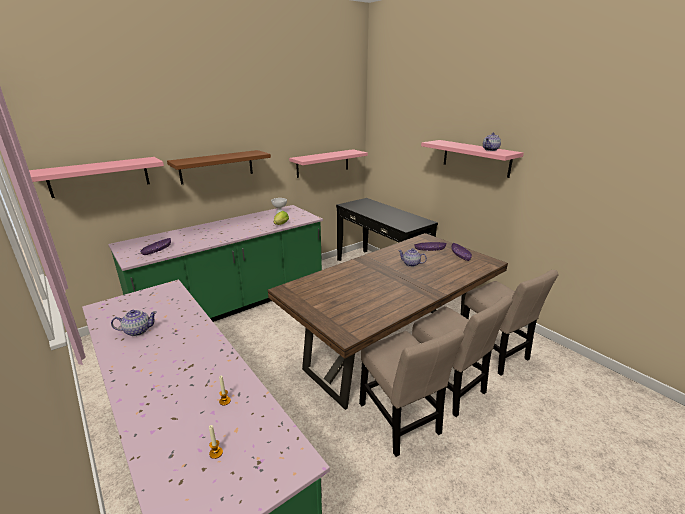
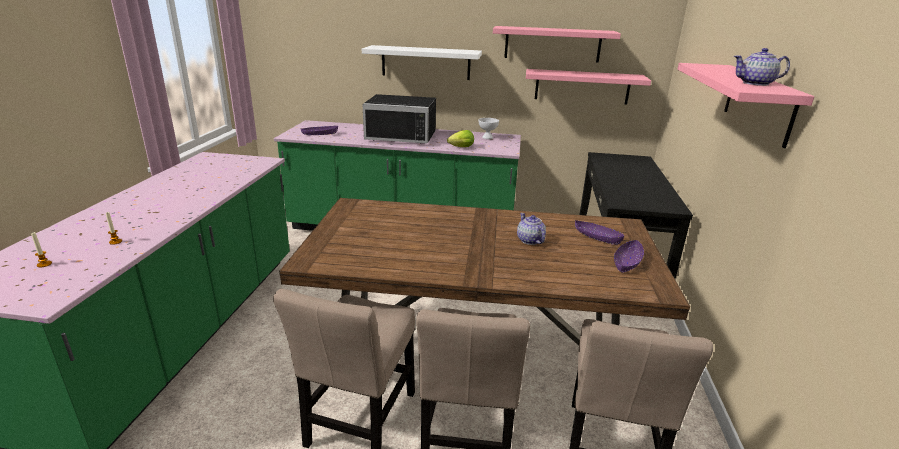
camera: 45 degrees right, 0 degrees up
(100, 177) = (308, 51): pink shelf -> pink shelf (552, 44)
(137, 331) = (187, 178): teapot -> none
(217, 167) = (425, 62): brown shelf -> white shelf
(224, 229) = (402, 135): none -> black microwave

